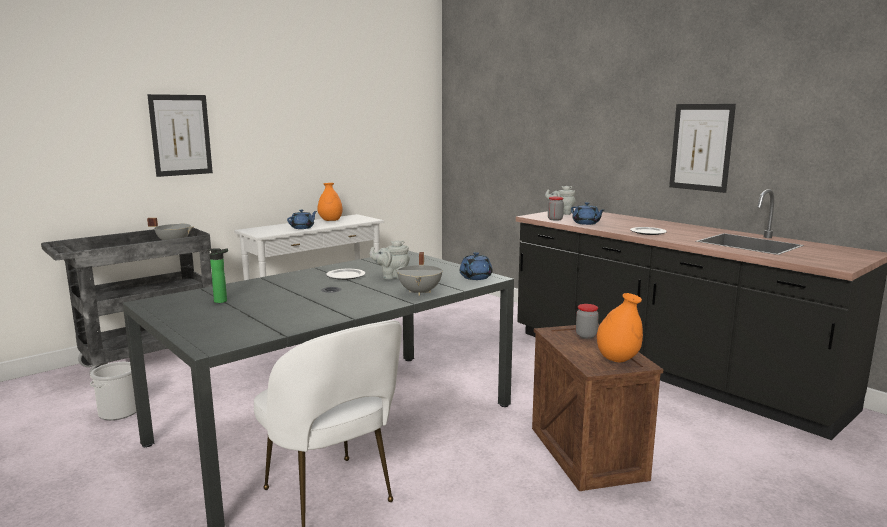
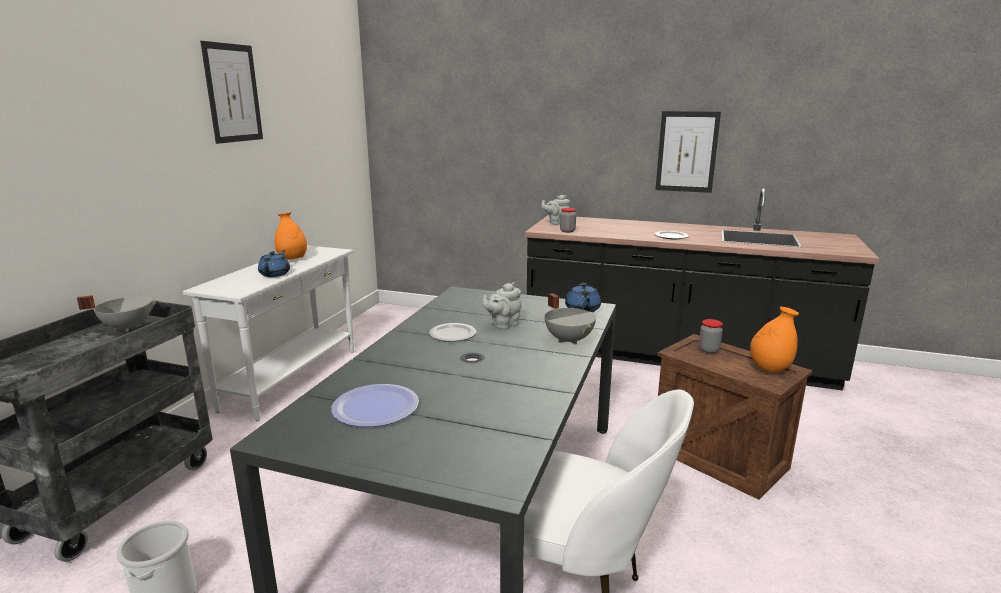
camera: 30 degrees left, 5 degrees up
(181, 135) = (97, 167): picture -> picture (233, 93)
(222, 301) = (376, 407): bottle -> plate
(586, 223) = (603, 232): blue teapot -> none

